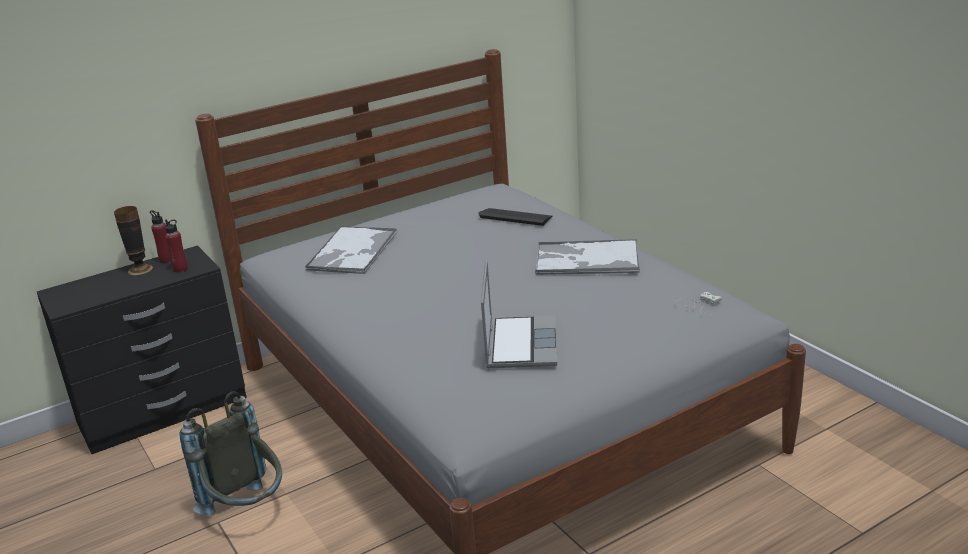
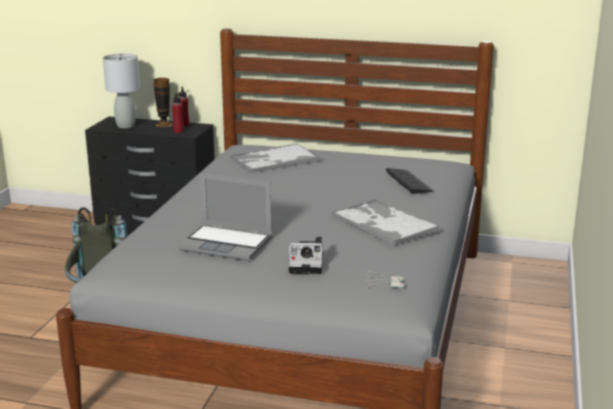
camera: 45 degrees right, 5 degrees down
(94, 291) = (125, 126): none -> grey table lamp
(520, 344) = (227, 244): laptop -> laptop turned 60 degrees clockwise
(620, 322) = (308, 264): none -> camera

